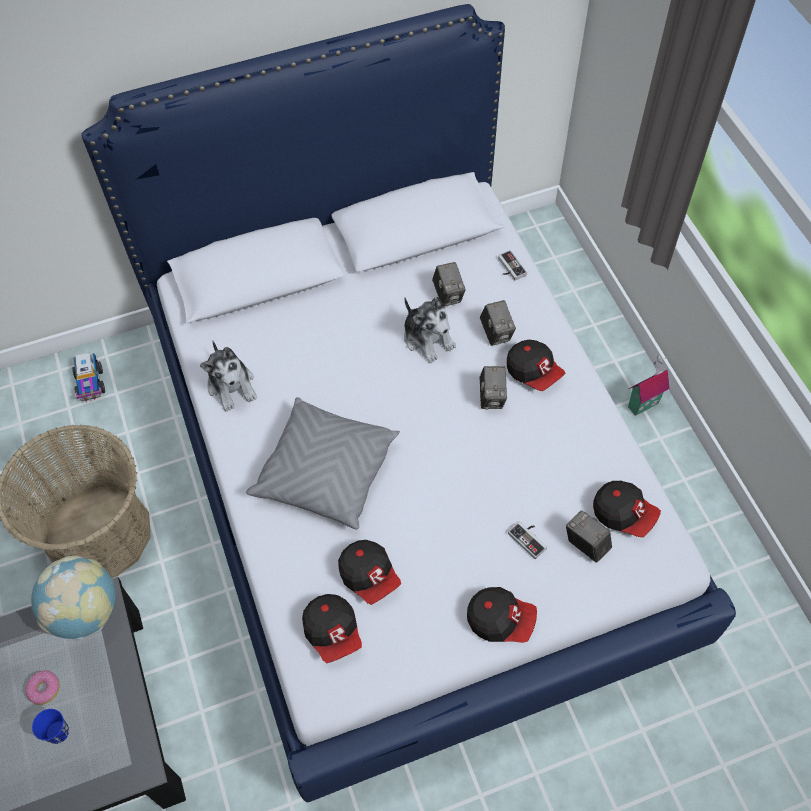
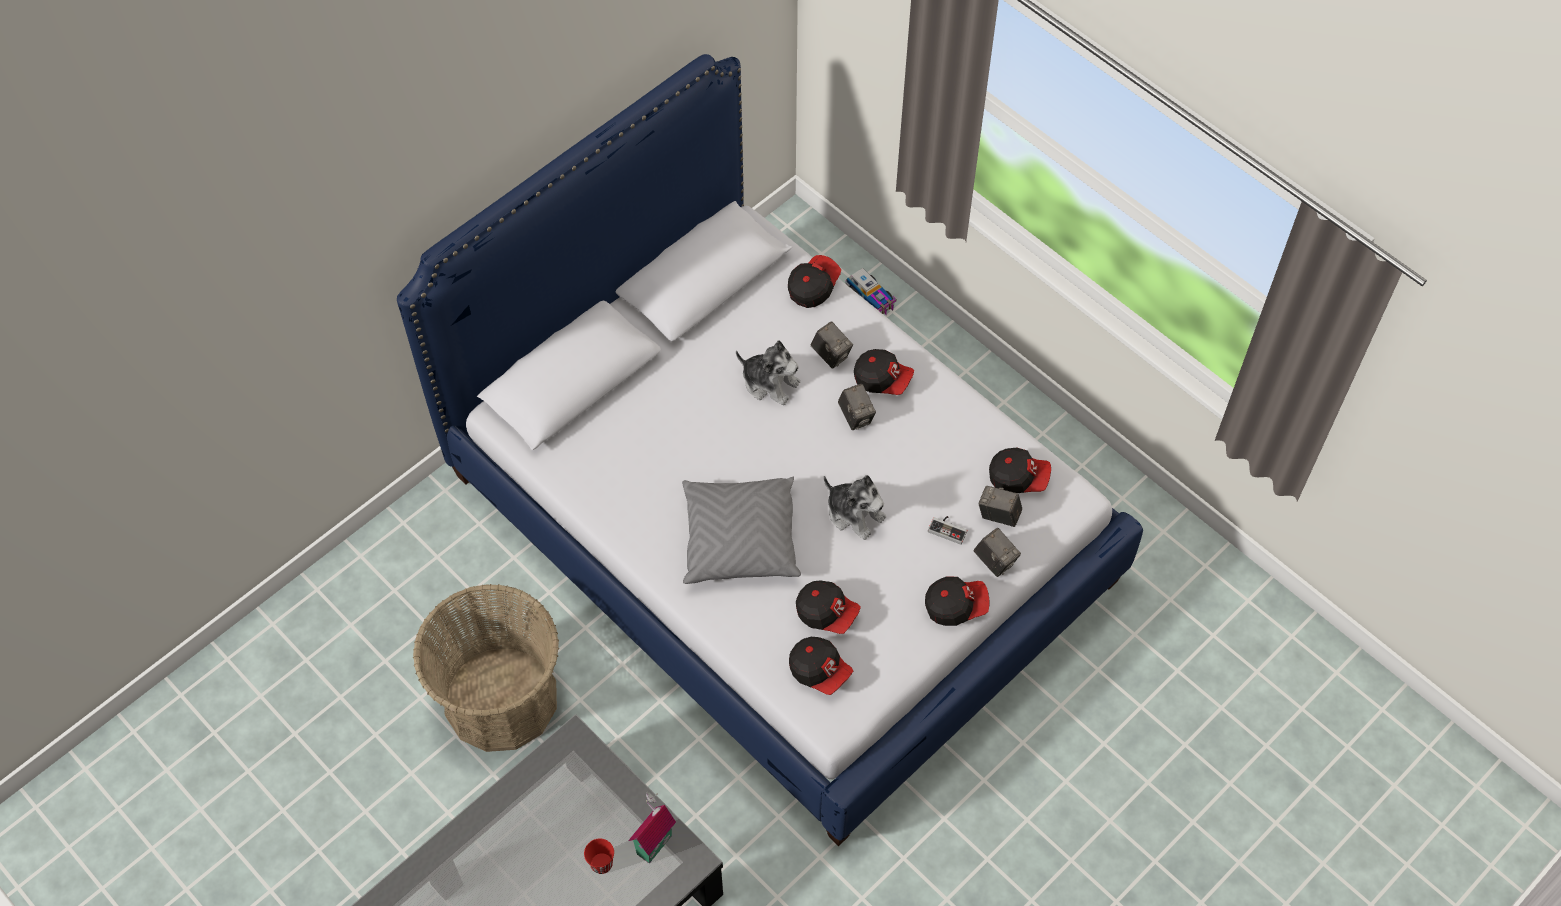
camera: 25 degrees left, 0 degrees up
(44, 689) = (566, 835): donut -> none
(58, 732) = (601, 864): blue cup -> red cup
(85, 611) = (564, 756): globe -> none
(90, 384) = (403, 557): toy truck -> toy truck (871, 299)
(232, 385) = (607, 494): plush toy -> plush toy (854, 513)
(448, 295) = (768, 333): camera -> camera (995, 561)
(509, 268) = (812, 287): game controller -> cap
(642, 403) = (972, 374): toy house -> toy house (652, 843)

